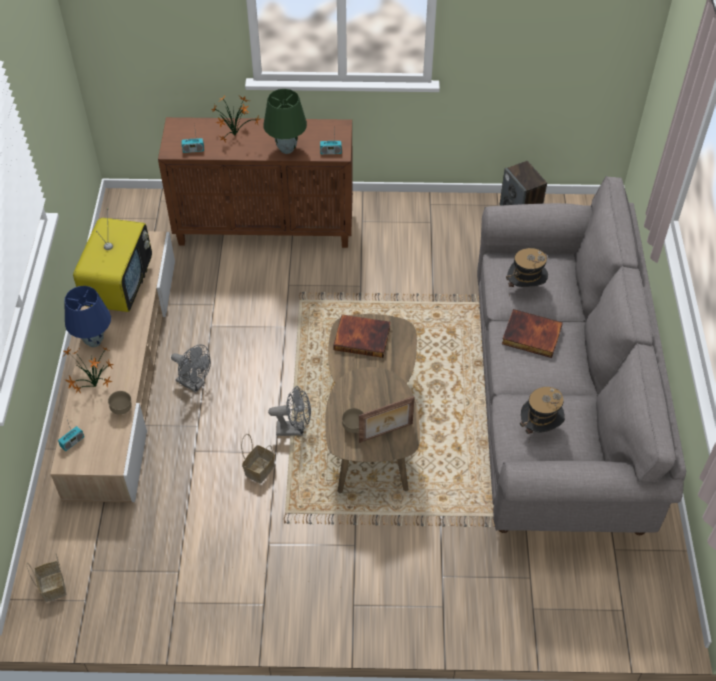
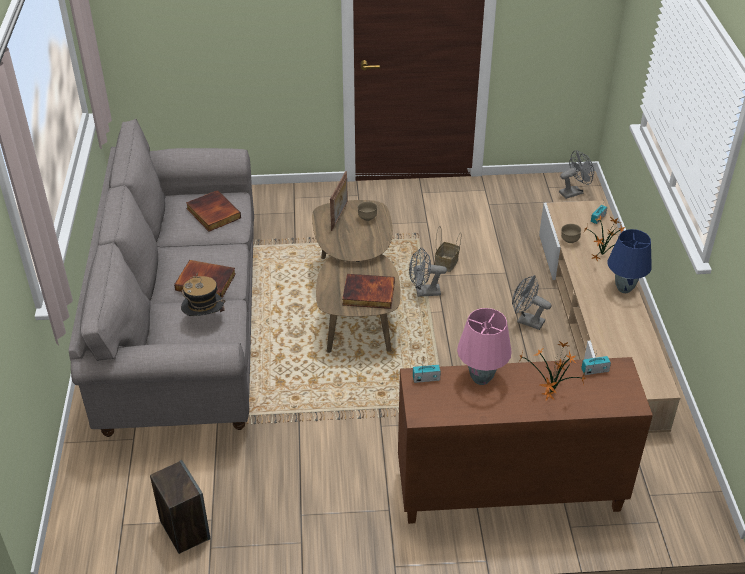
camera: 175 degrees right, 10 degrees down
(54, 587) = (574, 192): basket -> grey fan
(119, 287) = (628, 337): television -> none
(286, 149) = (482, 379): green table lamp -> pink table lamp
(386, 433) = (340, 216): picture frame -> picture frame turned 135 degrees clockwise
(539, 428) = (212, 213): hat -> book

